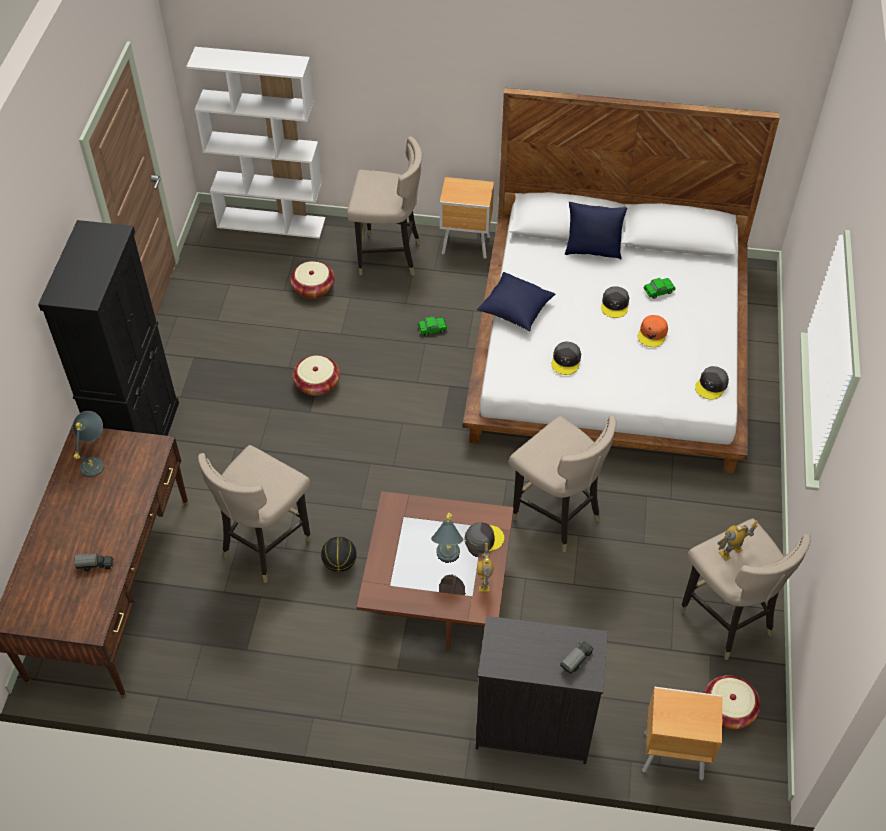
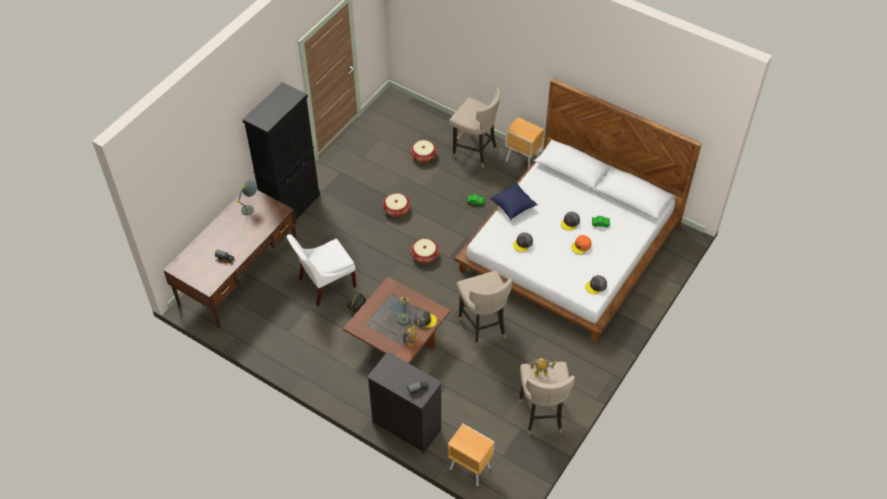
camera: 25 degrees right, 0 degrees up
(265, 544) = (324, 284): beige stool -> white chair
(272, 222) = (421, 111): white bookcase -> none
(592, 250) = (577, 187): blue pillow -> none
(728, 709) = (513, 459): basket -> basket (425, 256)

